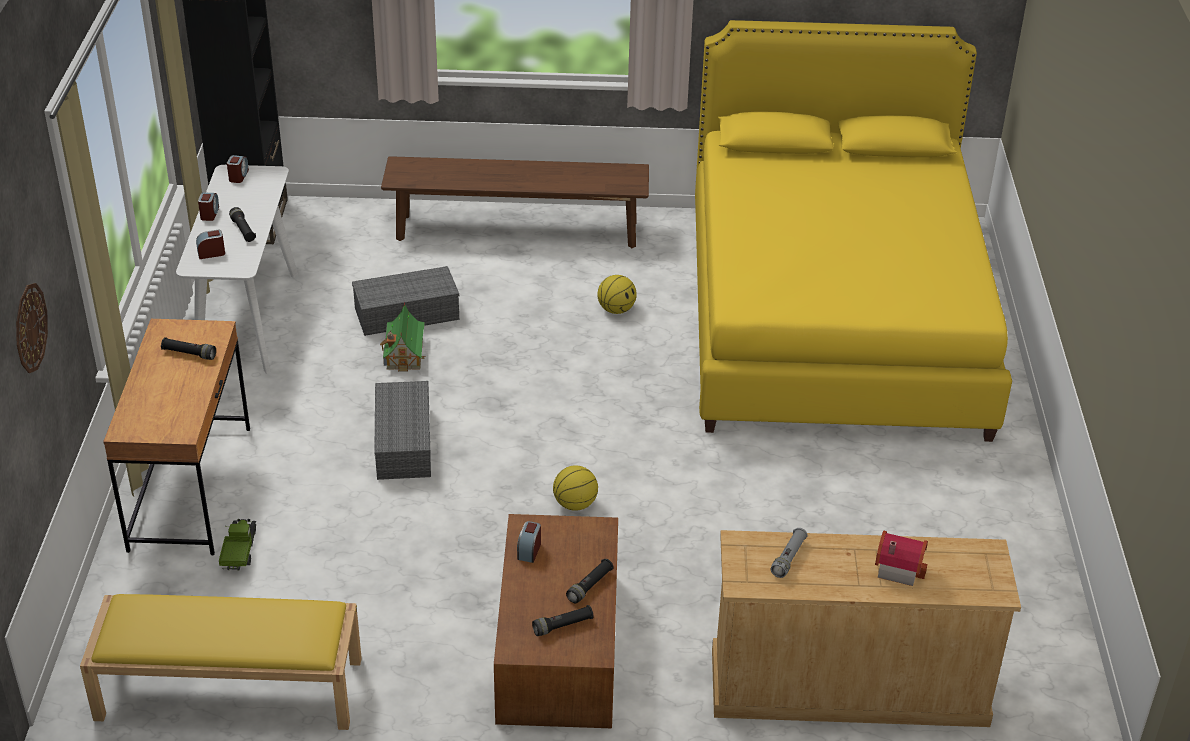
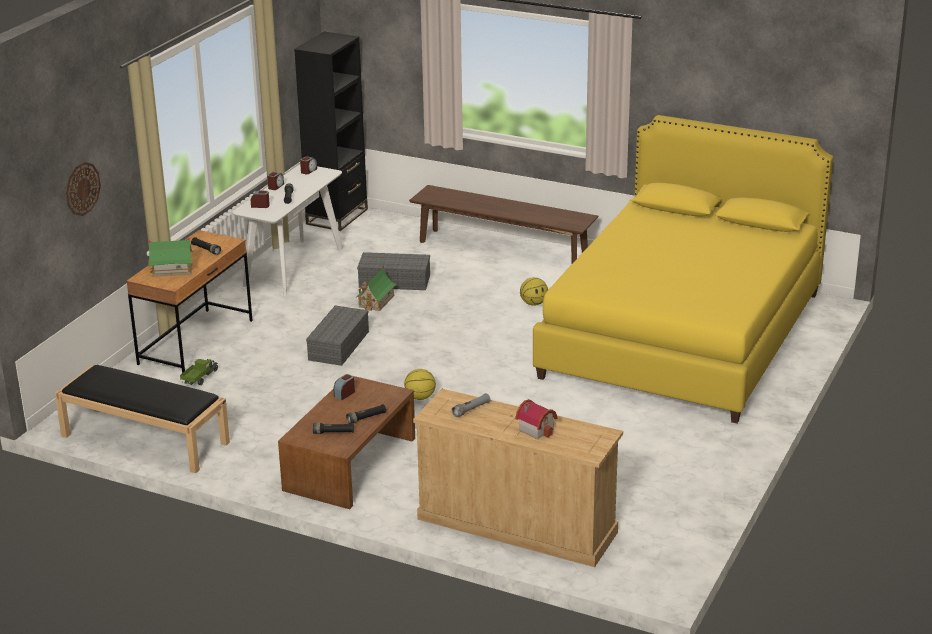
camera: 25 degrees right, 10 degrees down
(162, 404) = (171, 270): none -> toy house
(228, 689) = (144, 439): yellow bench -> black bench

